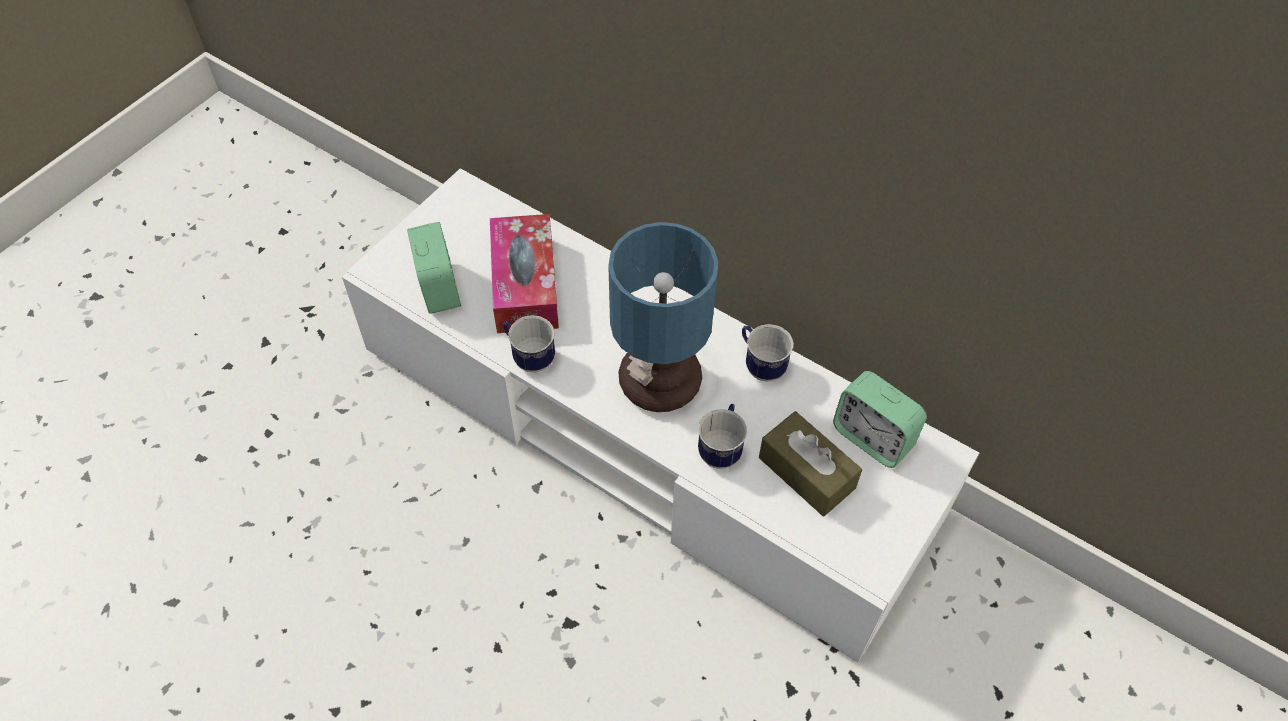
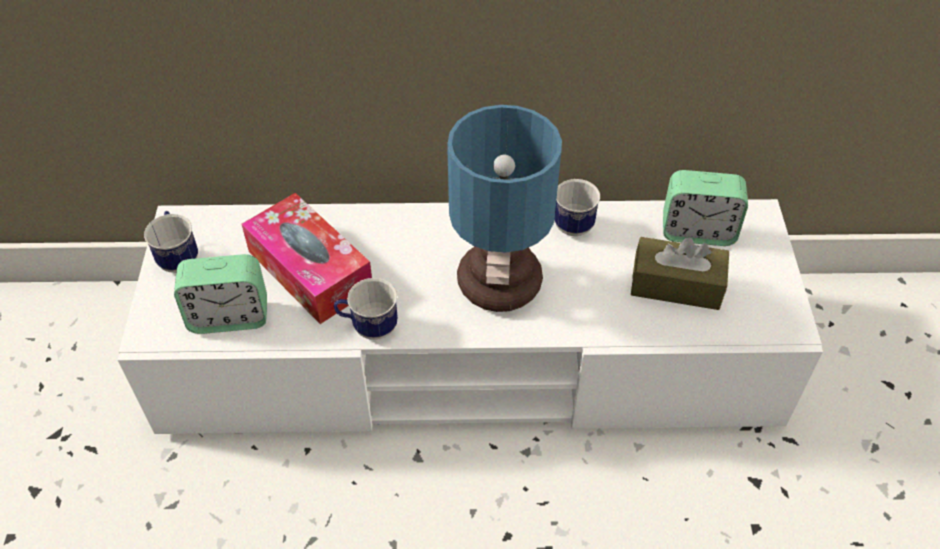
camera: 35 degrees left, 5 degrees down
(439, 288) = (229, 316): alarm clock -> alarm clock turned 135 degrees clockwise
(721, 448) = (596, 306): mug -> mug (178, 257)

